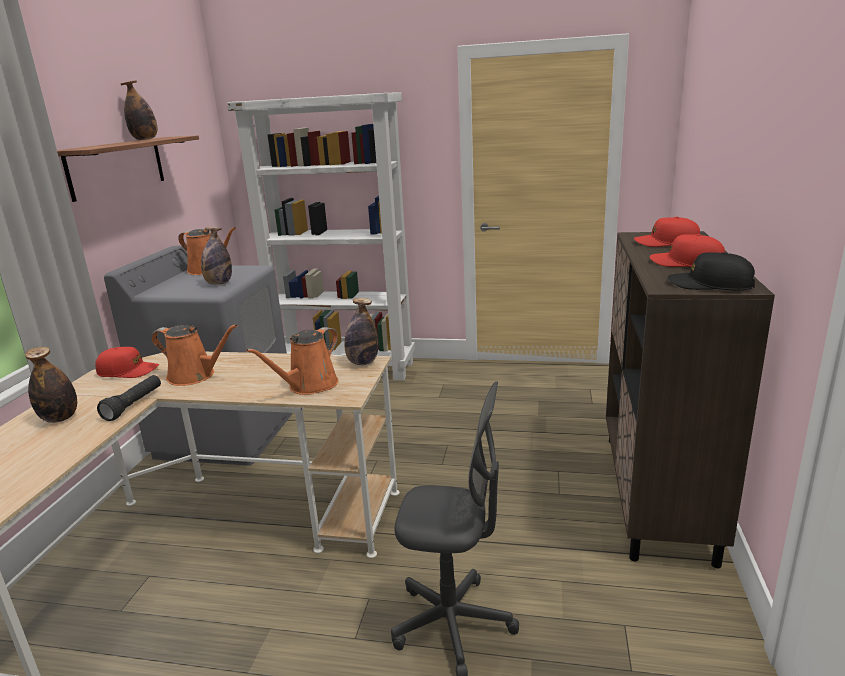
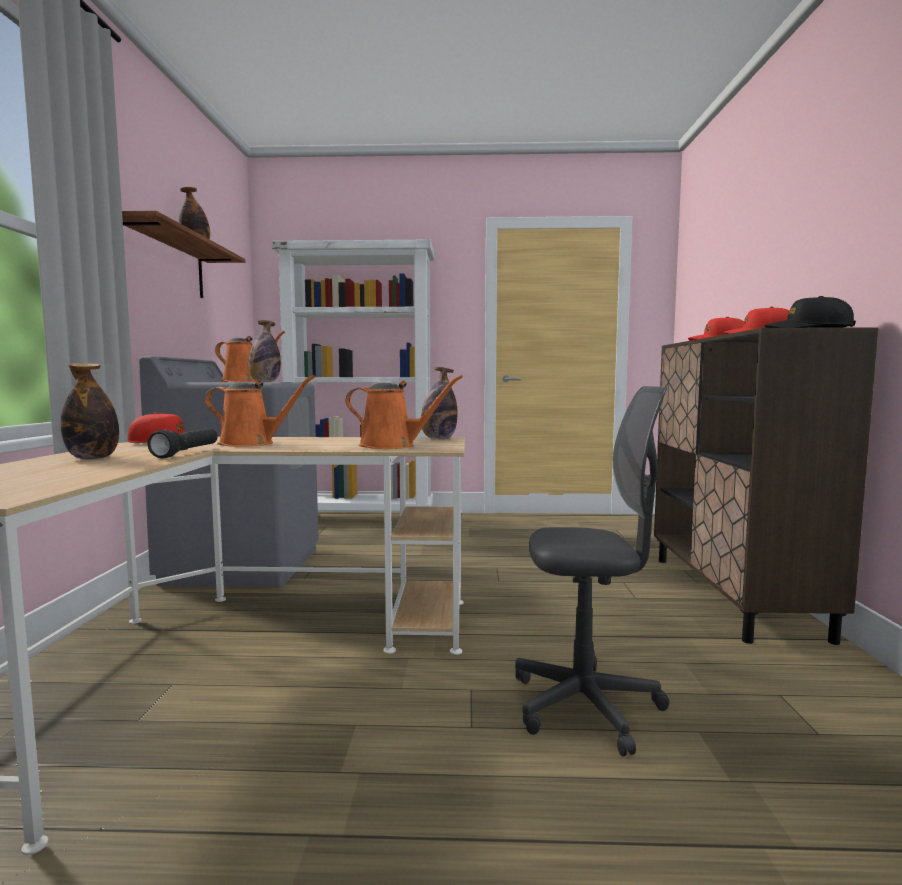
camera: 10 degrees left, 15 degrees down
(309, 386) = (392, 446): orange watering can -> orange watering can turned 105 degrees counterclockwise

